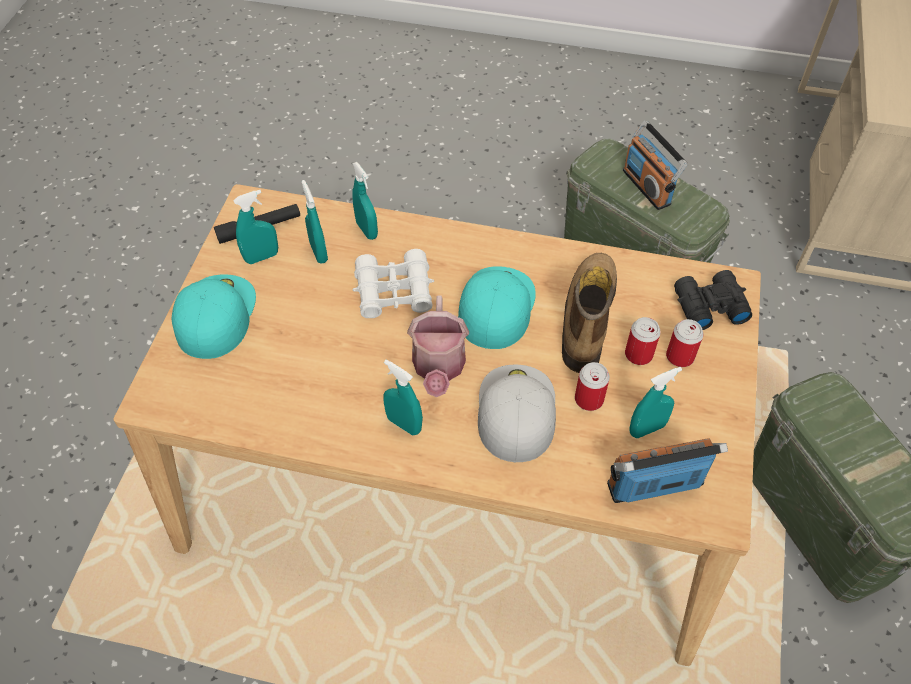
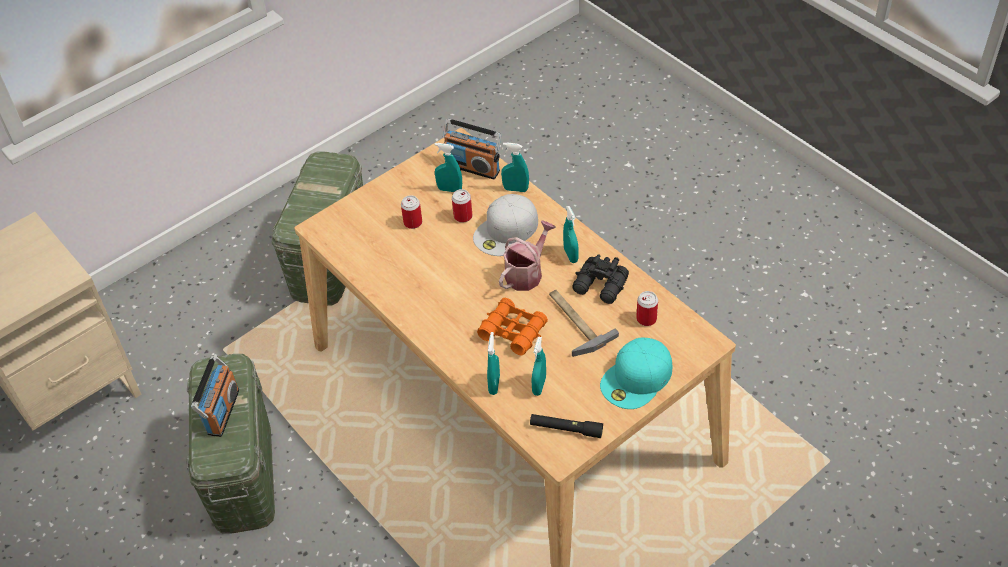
camera: 140 degrees left, 5 degrees down
(262, 257) = (579, 404): turquoise spray bottle -> turquoise spray bottle (515, 189)
(333, 339) = (574, 322): none -> hammer
(394, 291) = (513, 331): white binoculars -> orange binoculars
(495, 306) = (461, 289): turquoise cap -> none
(586, 317) = (418, 255): boot -> none
(680, 356) = (393, 210): can -> can (646, 319)
(707, 306) = (346, 225): black binoculars -> black binoculars (601, 286)

